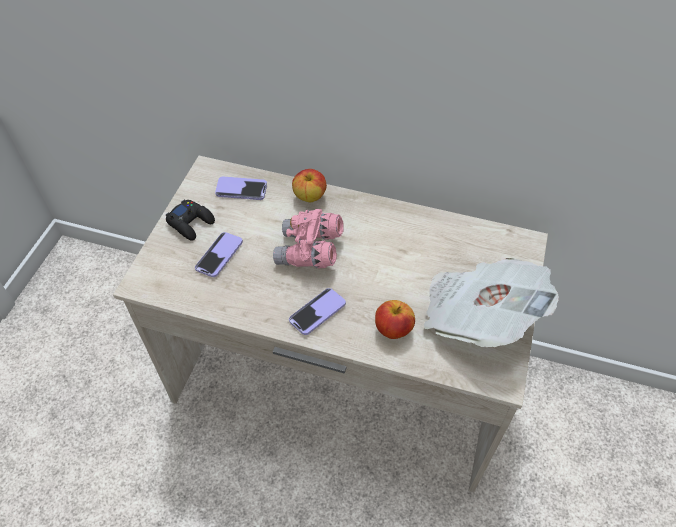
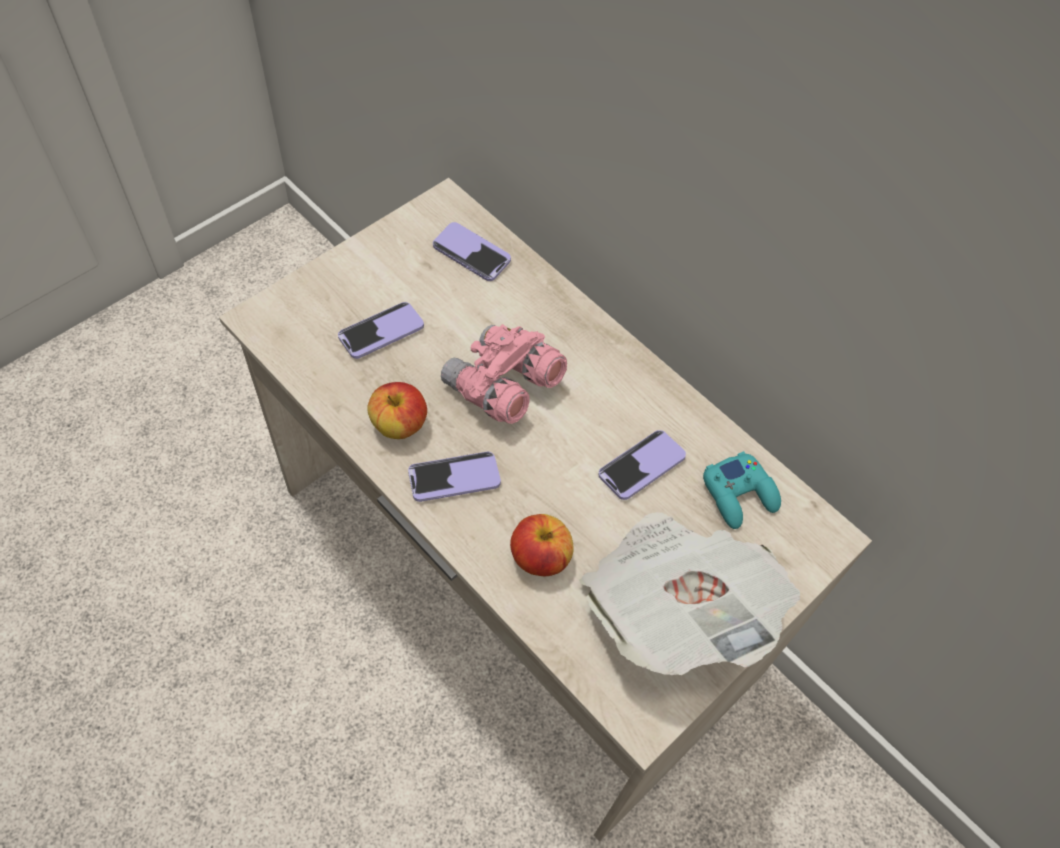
camera: 25 degrees right, 5 degrees up
(191, 223) = (376, 268): black game controller -> none
(310, 196) = (557, 308): apple -> apple (399, 425)
(412, 255) = (641, 466): none -> phone
(470, 244) = (739, 494): none -> turquoise game controller

